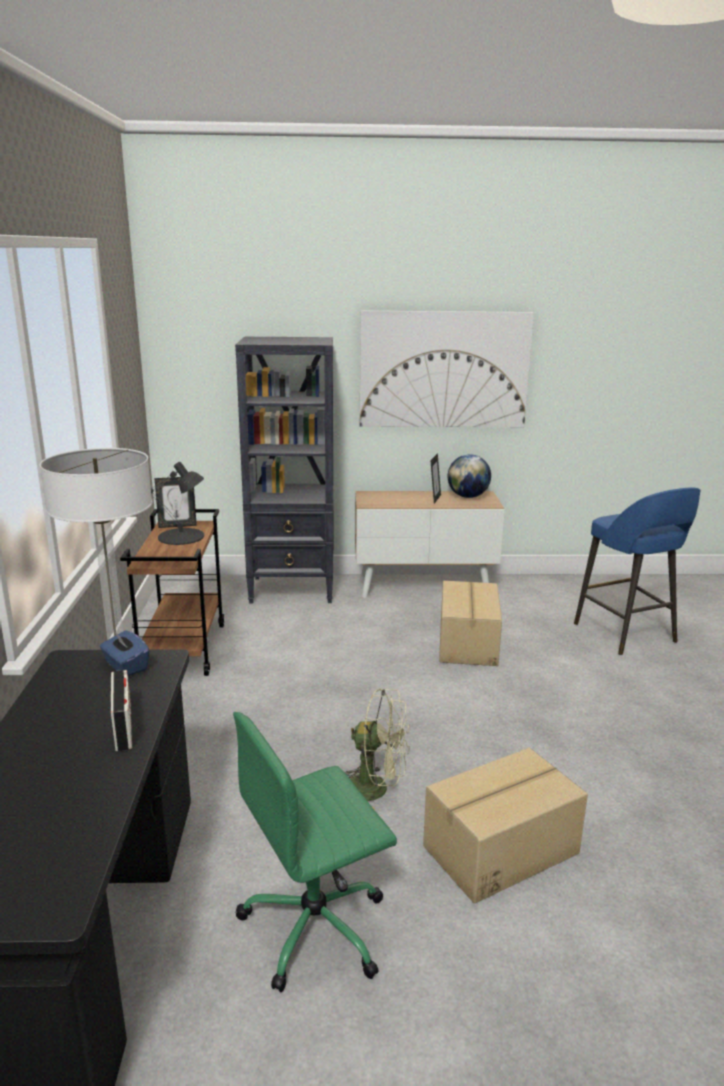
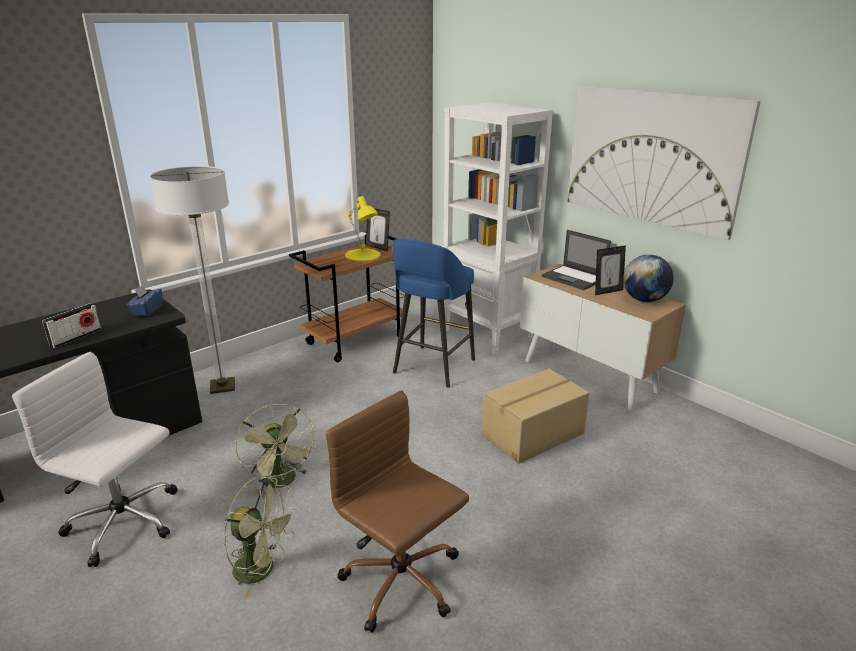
camera: 50 degrees right, 5 degrees up
(182, 536) = (362, 255): black table lamp -> yellow table lamp
(293, 590) = (488, 333): black bookcase -> white bookcase
(317, 926) = (125, 523): green office chair -> white office chair
(392, 497) = (574, 278): none -> laptop
(499, 849) = (263, 569): cardboard box -> green fan
(586, 779) = (402, 583): none -> brown office chair
(626, 634) = (702, 514): blue stool -> blue stool (432, 367)

